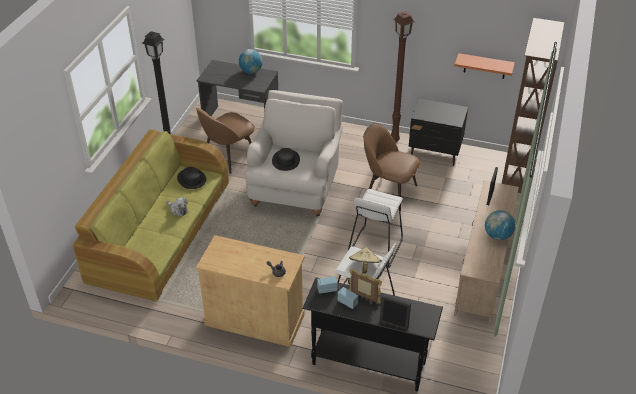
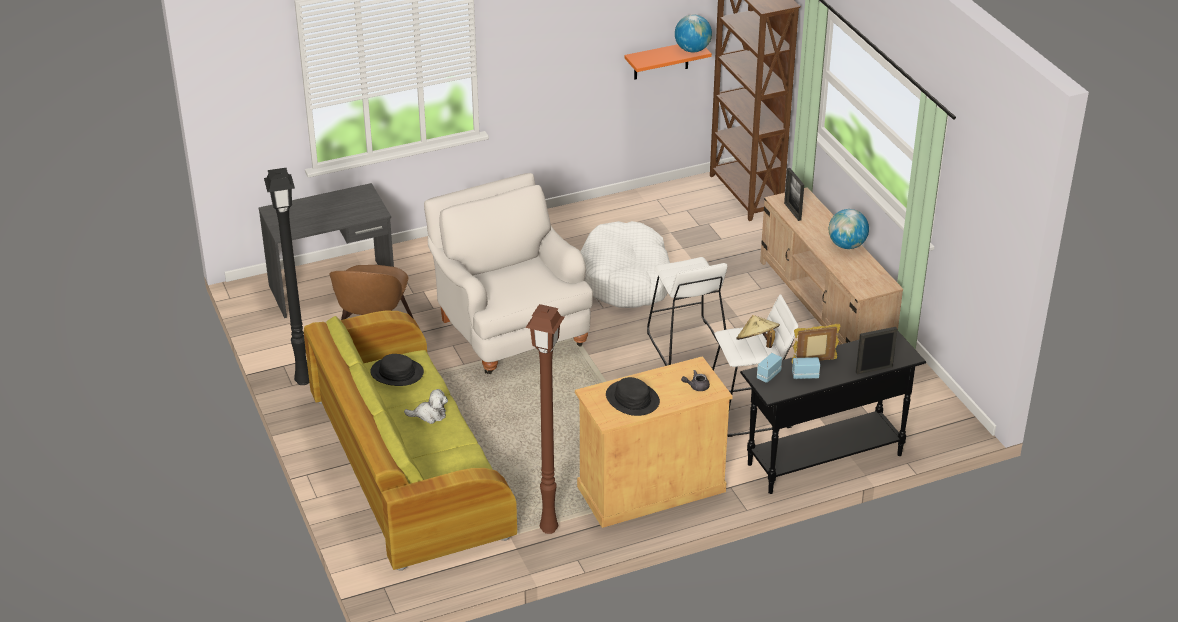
camera: 40 degrees left, 5 degrees down
(251, 71) = (336, 198): globe -> globe (692, 50)
(285, 160) = (515, 284): black hat -> black hat (632, 399)
(388, 191) = (626, 279): brown chair -> white dog bed
(394, 140) = (560, 219): brown floor lamp -> brown floor lamp (549, 530)
(435, 152) = (625, 210): black nightstand -> none

